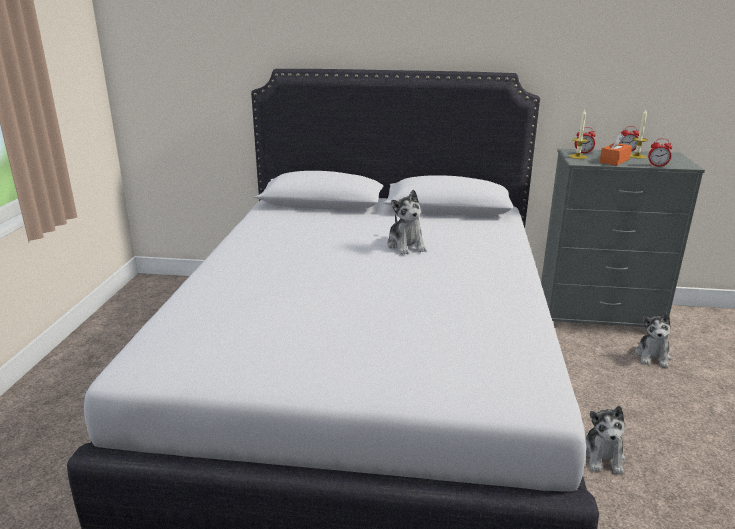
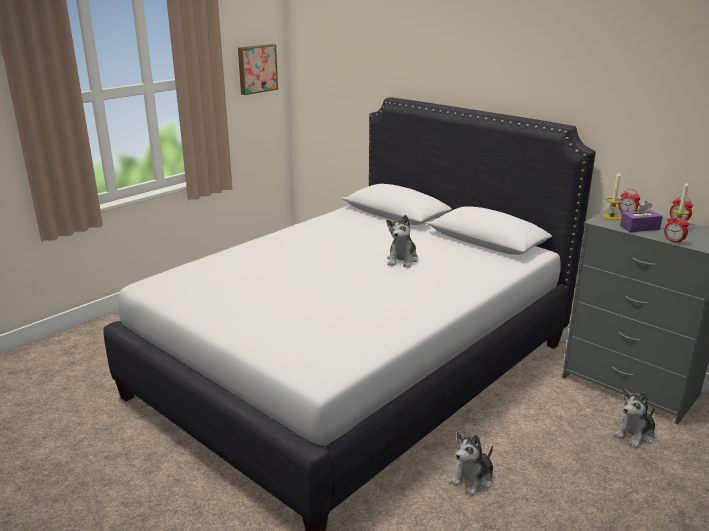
camera: 35 degrees right, 0 degrees up
(69, 48) = (256, 69): none -> picture
(614, 161) = (639, 228): orange tissue box -> purple tissue box

